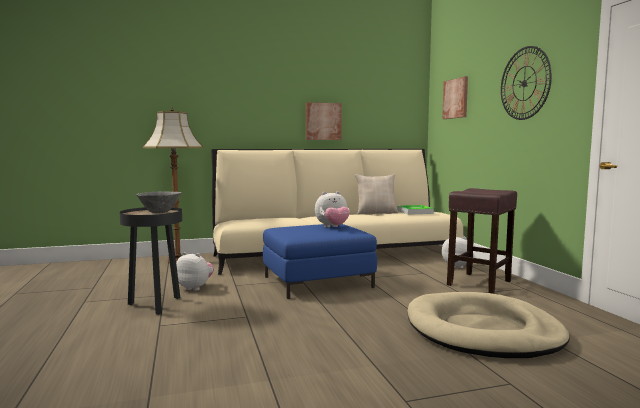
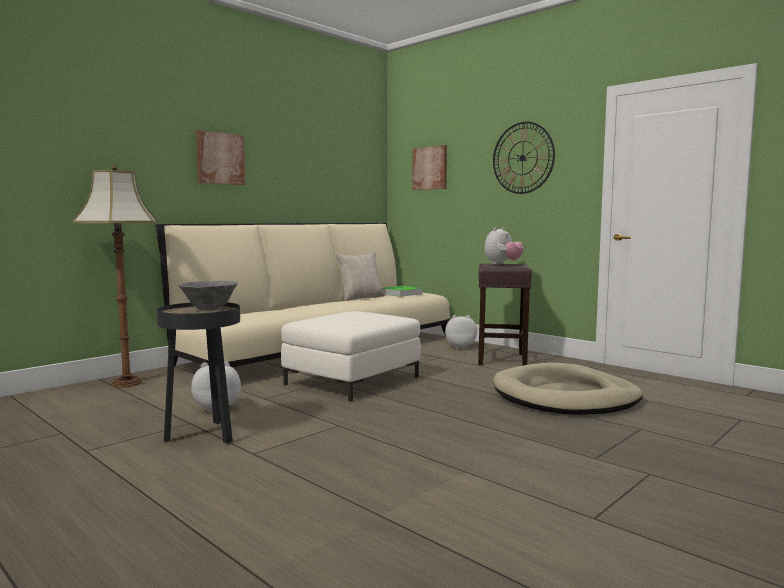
camera: 30 degrees left, 0 degrees up
(318, 282) = (353, 380): blue ottoman -> white ottoman
(323, 121) = (286, 189): picture -> picture (220, 158)
(332, 227) = (364, 315): plush toy -> plush toy (502, 264)

